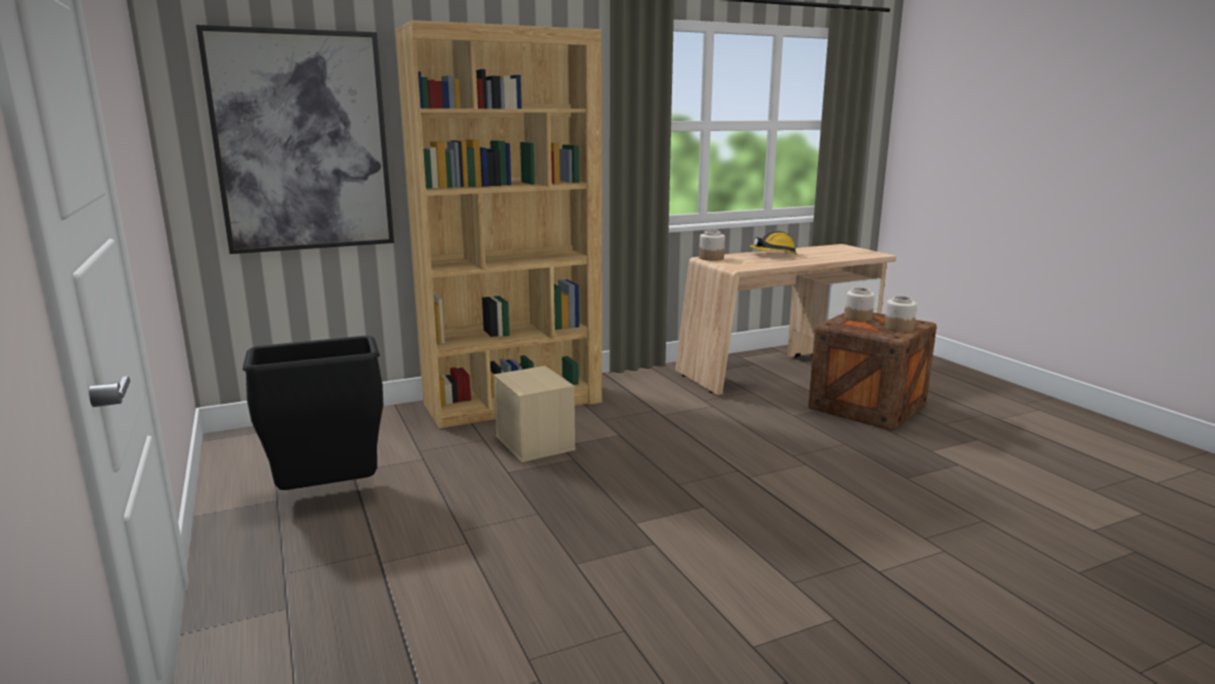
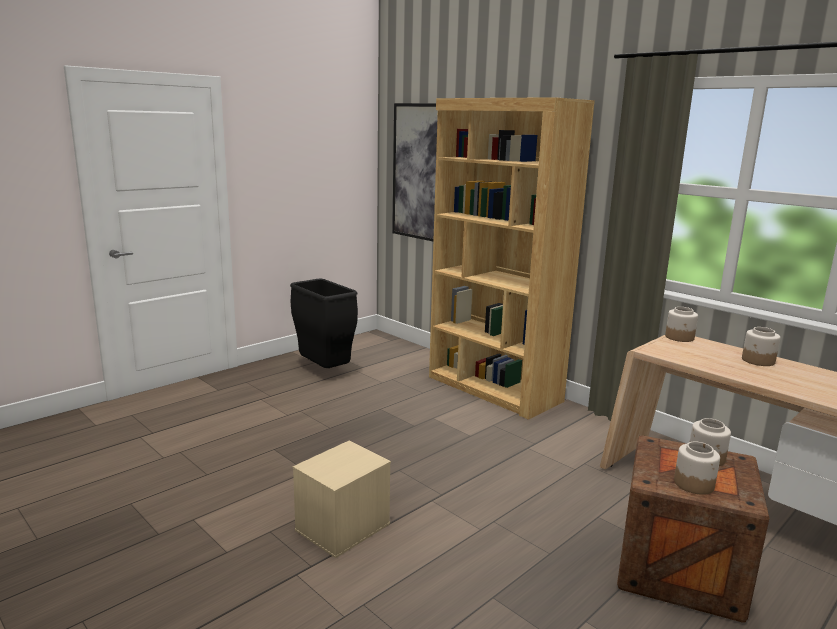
camera: 70 degrees right, 0 degrees up
(536, 443) = (430, 409): beige storage box -> beige storage box (342, 528)
(773, 254) = (758, 361): hard hat -> jar

